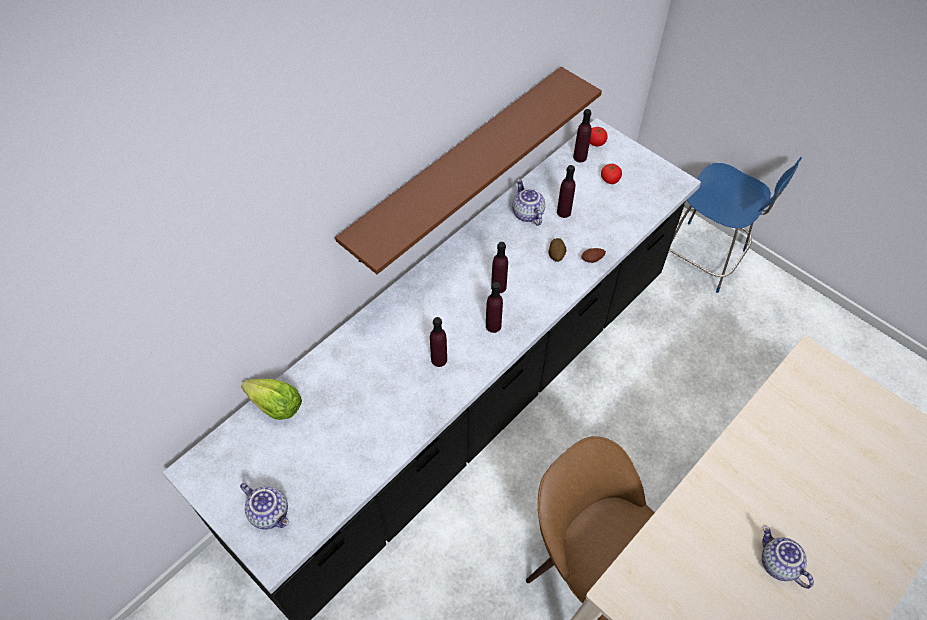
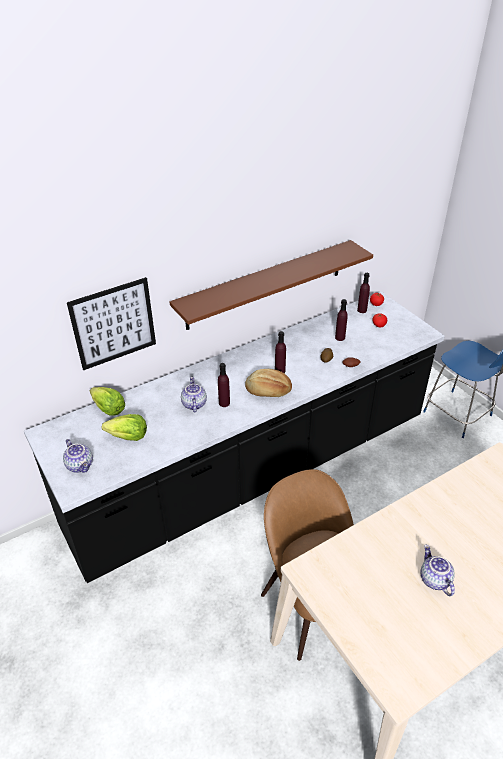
camera: 15 degrees right, 15 degrees down
(263, 295) = (113, 324): none -> picture
(322, 448) = (128, 437): none -> lettuce
(493, 326) = (268, 391): purple bottle -> bread
(527, 214) = (314, 335): teapot -> teapot (193, 404)

